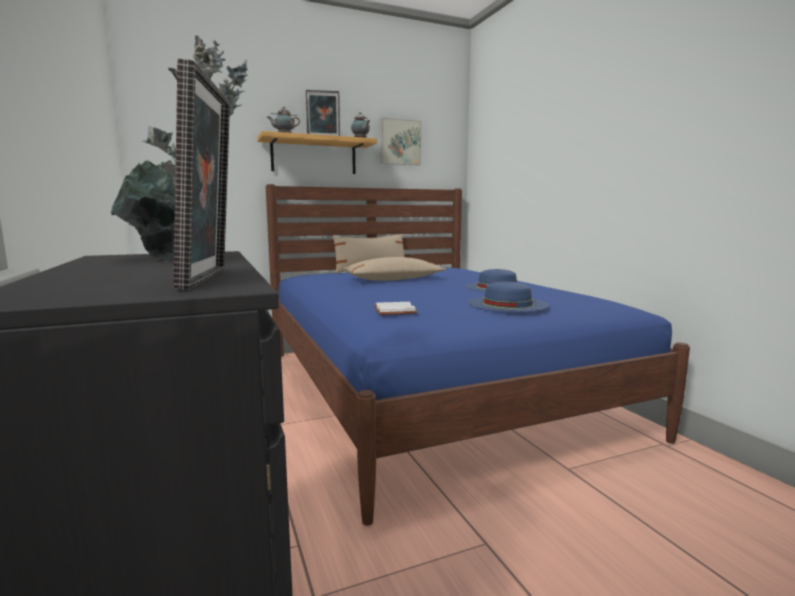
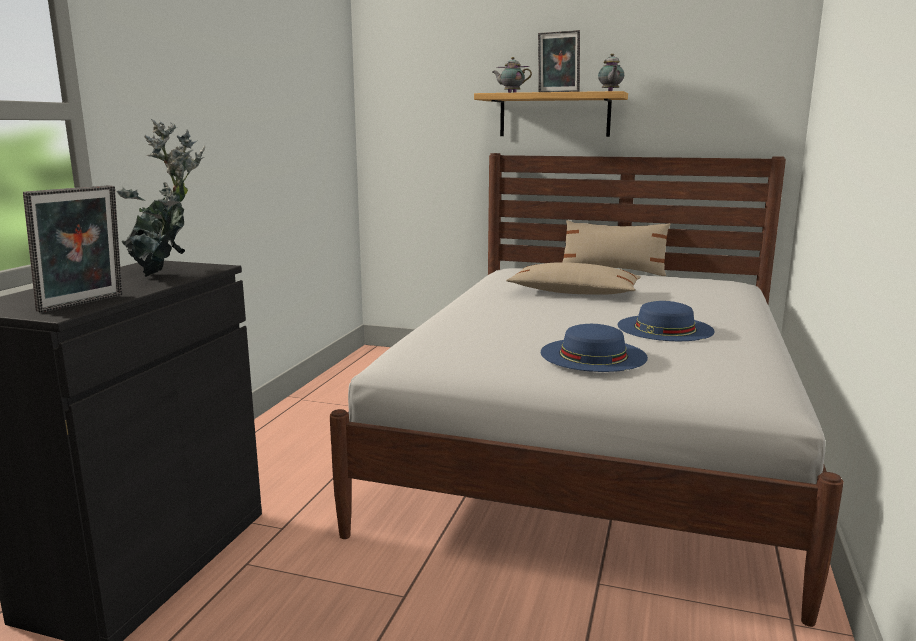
camera: 40 degrees right, 5 degrees up
(393, 310) = (451, 336): white book -> none
(399, 142) = (683, 88): picture -> none
(430, 389) = (594, 444): blue bed -> white bed

